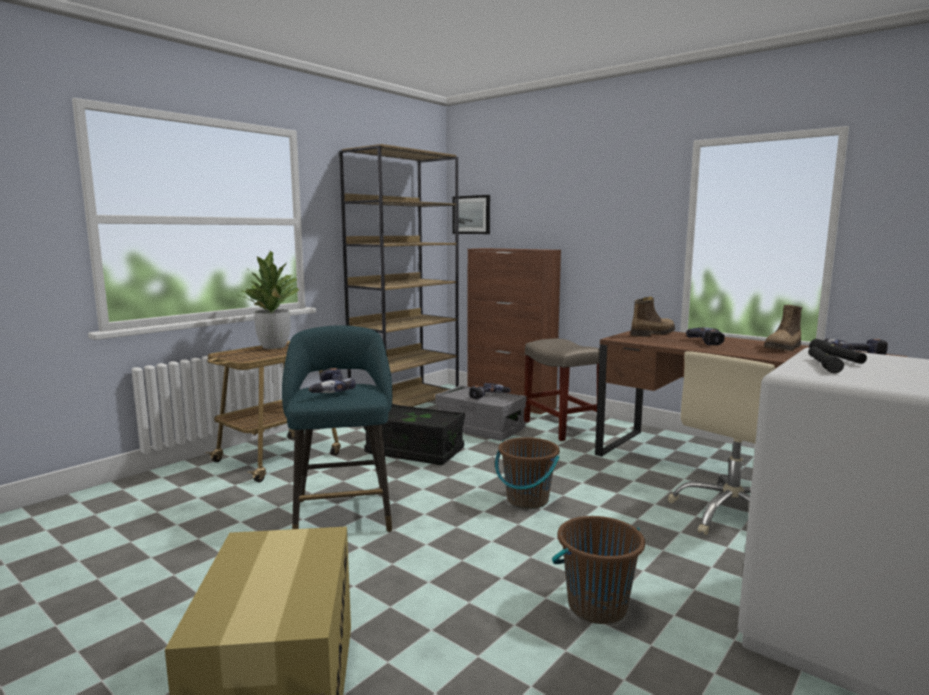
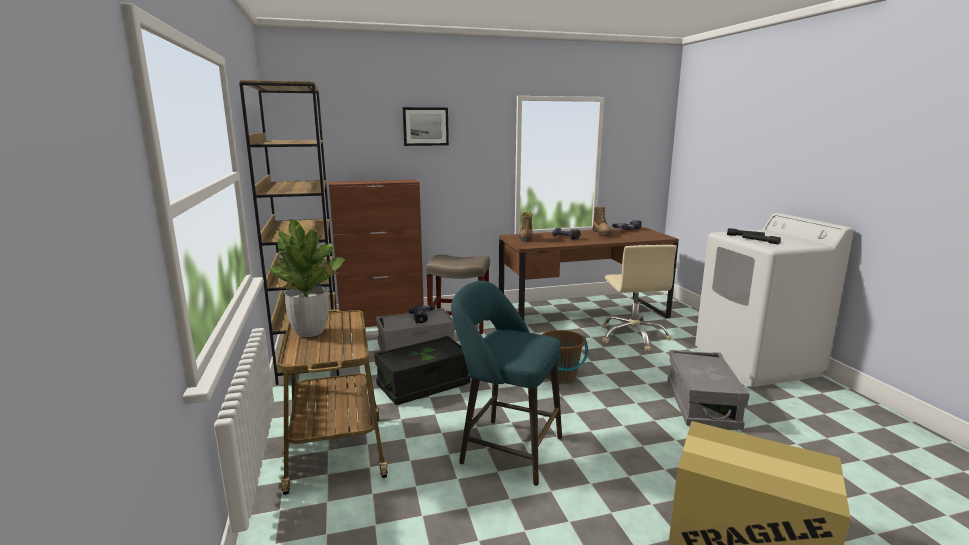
camera: 55 degrees left, 5 degrees up
(328, 390) = (509, 345): power drill -> none
(471, 215) = (305, 148): picture -> picture (425, 126)
(596, 606) = (701, 405): brown bucket -> grey storage box

